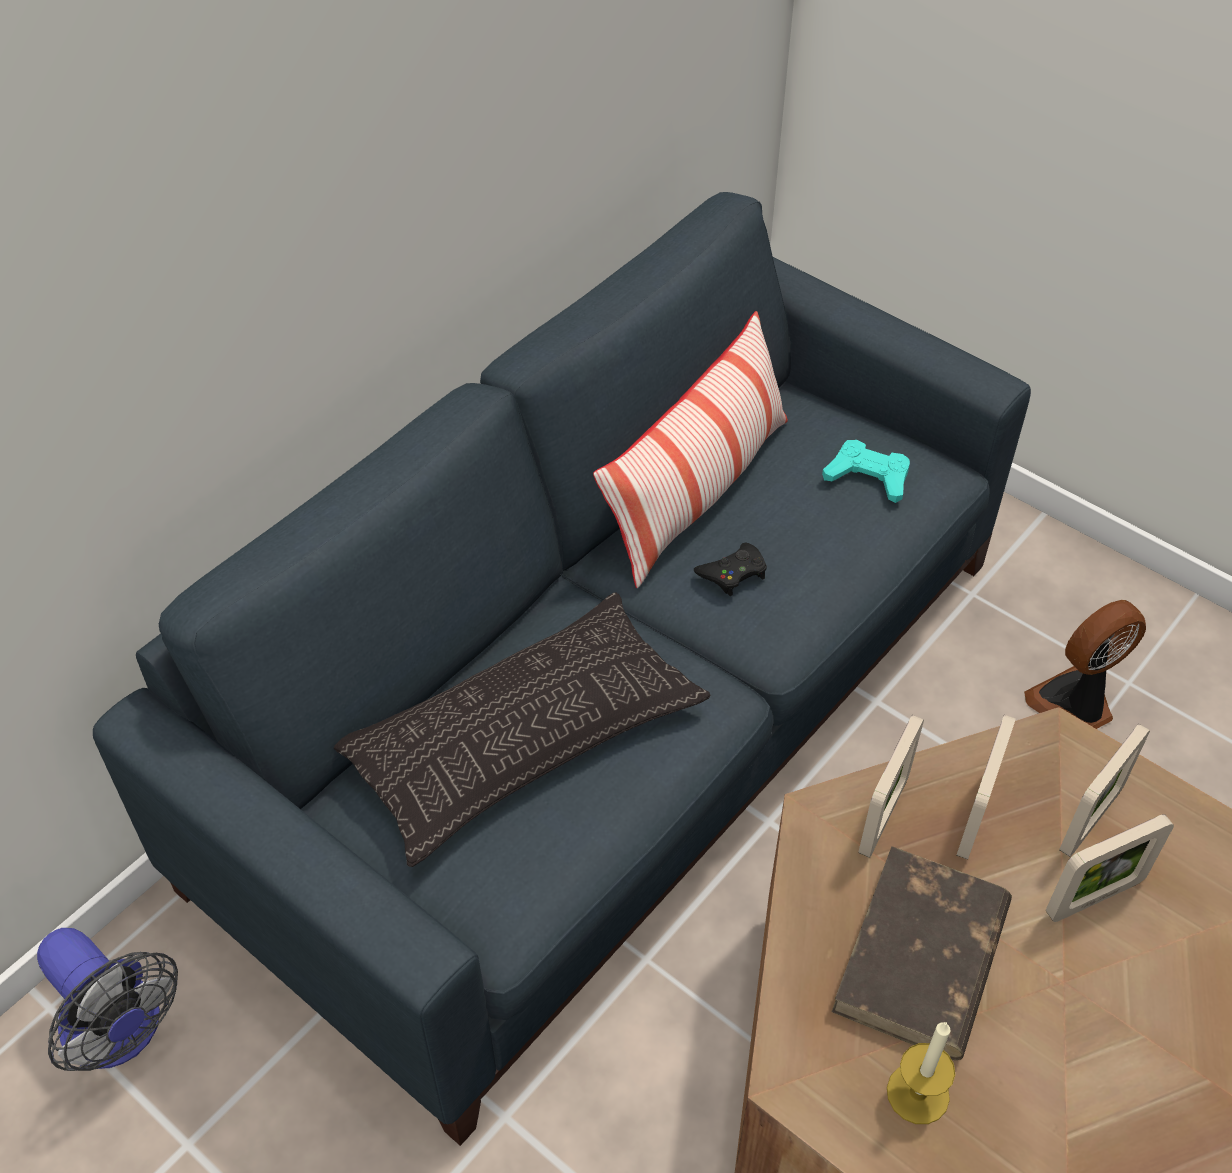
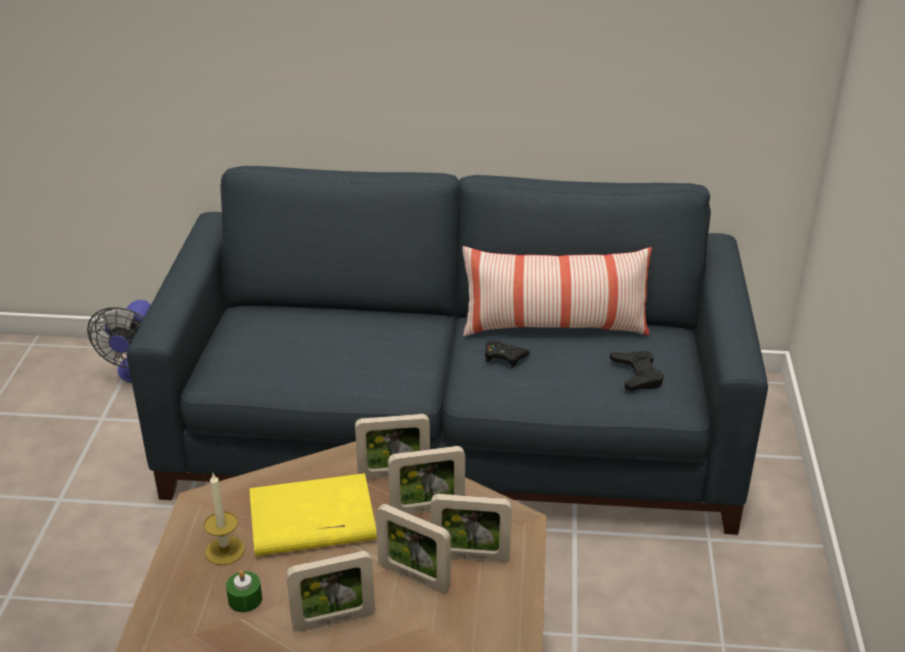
camera: 55 degrees right, 15 degrees down
(523, 737) = (327, 339): pillow -> none
(868, 476) = (637, 375): turquoise game controller -> black game controller
(921, 959) = (311, 522): brown book -> yellow book
(1032, 1113) = (245, 599): none -> green candle
(1075, 703) = (673, 623): fan -> none
(1127, 1026) = (333, 620): none -> picture frame

